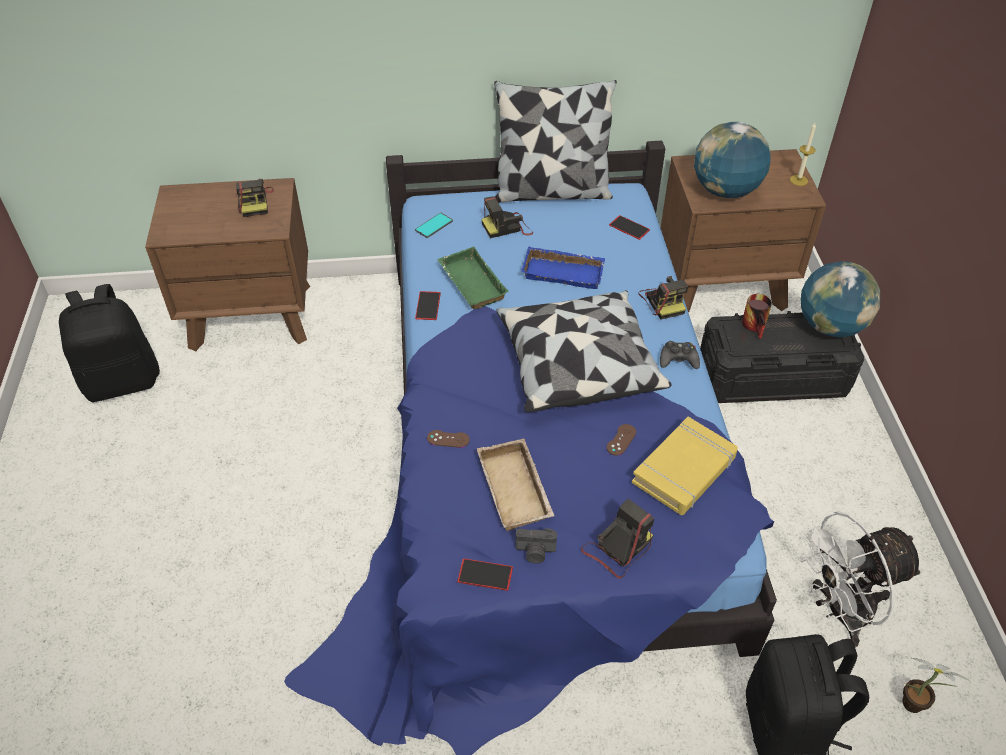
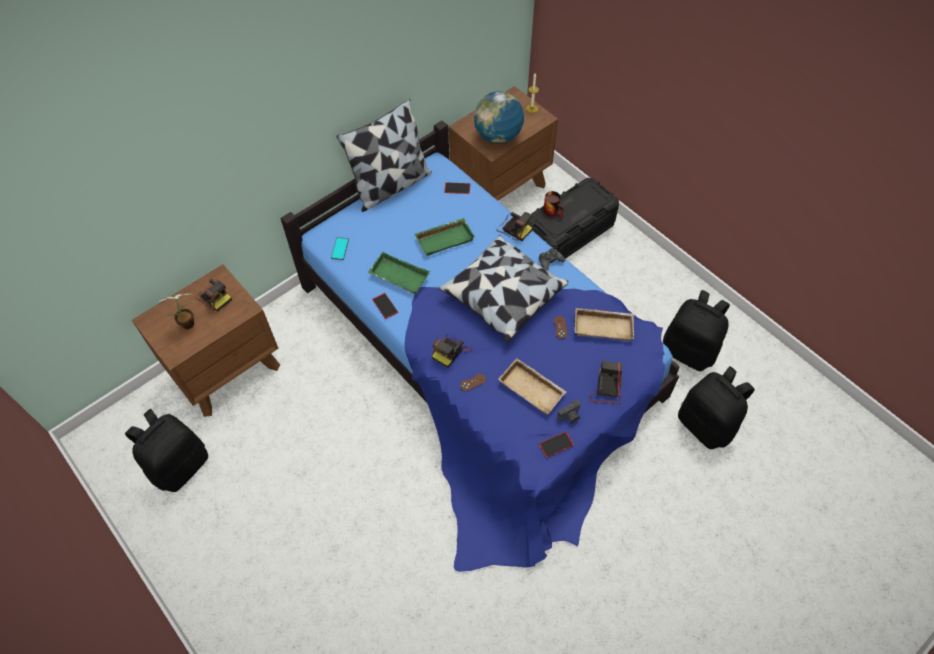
camera: 35 degrees left, 10 degrees up
(507, 227) = (386, 226): camera -> camera (451, 351)
(564, 271) = (444, 238): blue tray -> green tray
(684, 470) = (604, 326): yellow book -> beige tray
(830, 326) = (591, 190): globe -> none
(838, 612) = (689, 350): white fan -> black backpack
(916, 705) = (750, 376): potted plant -> potted plant (190, 324)

